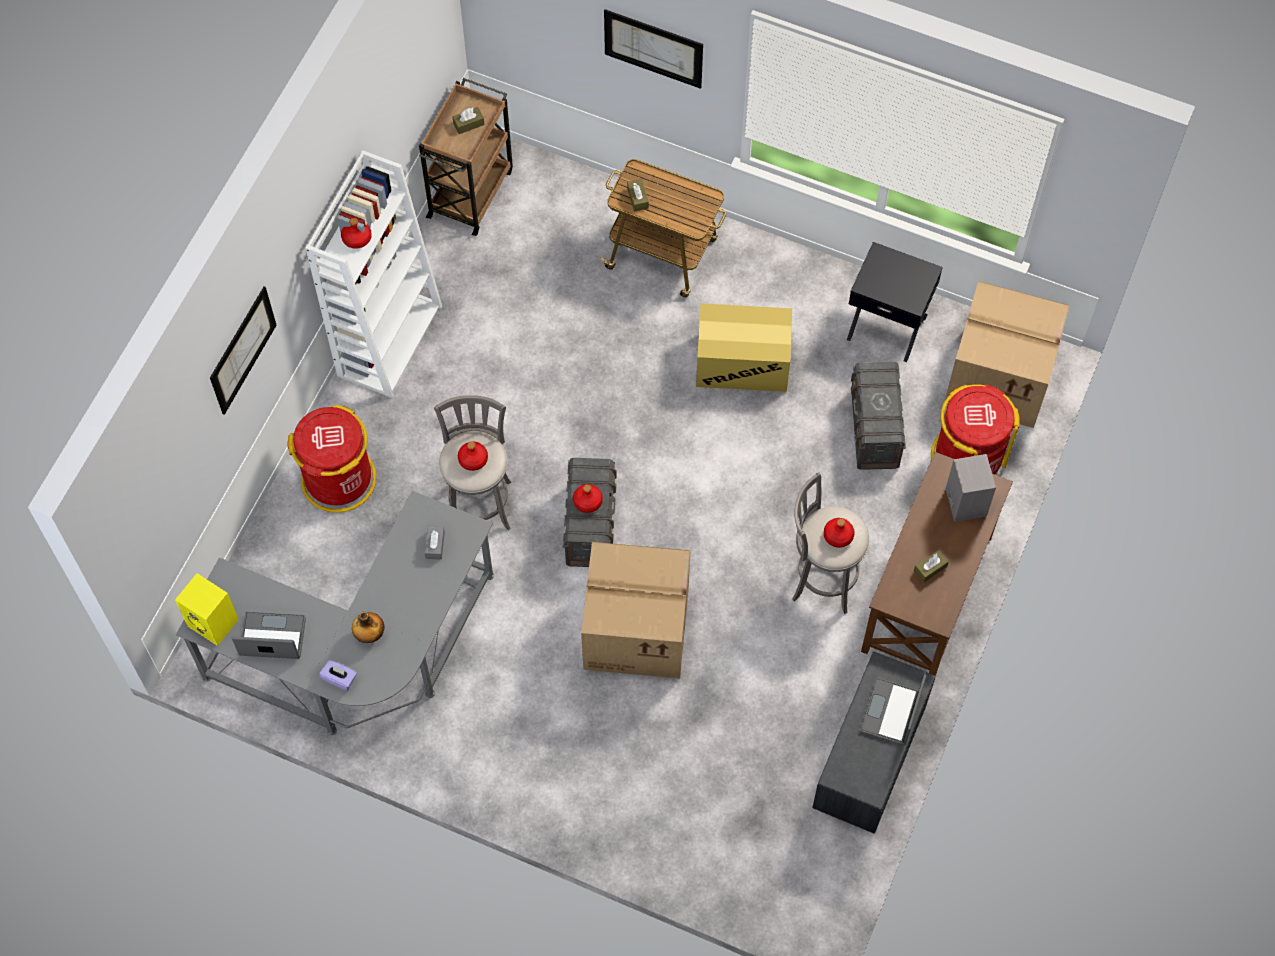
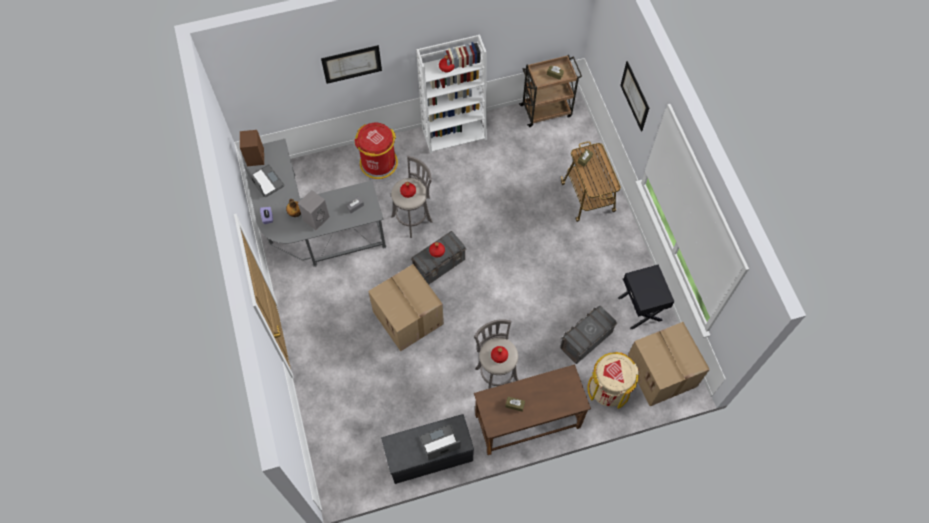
camera: 50 degrees right, 0 degrees up
(214, 622) = (256, 158): yellow speaker -> brown speaker
(742, 362) = (567, 265): cardboard box -> none
(964, 501) = (561, 395): grey speaker -> grey speaker (316, 218)
(967, 456) = (608, 388): red trash can -> beige trash can

